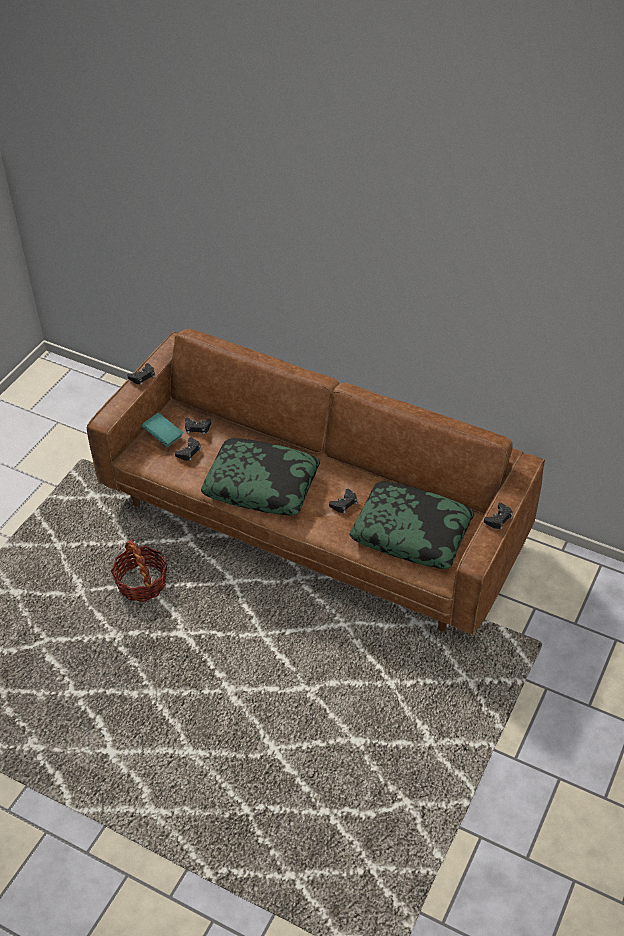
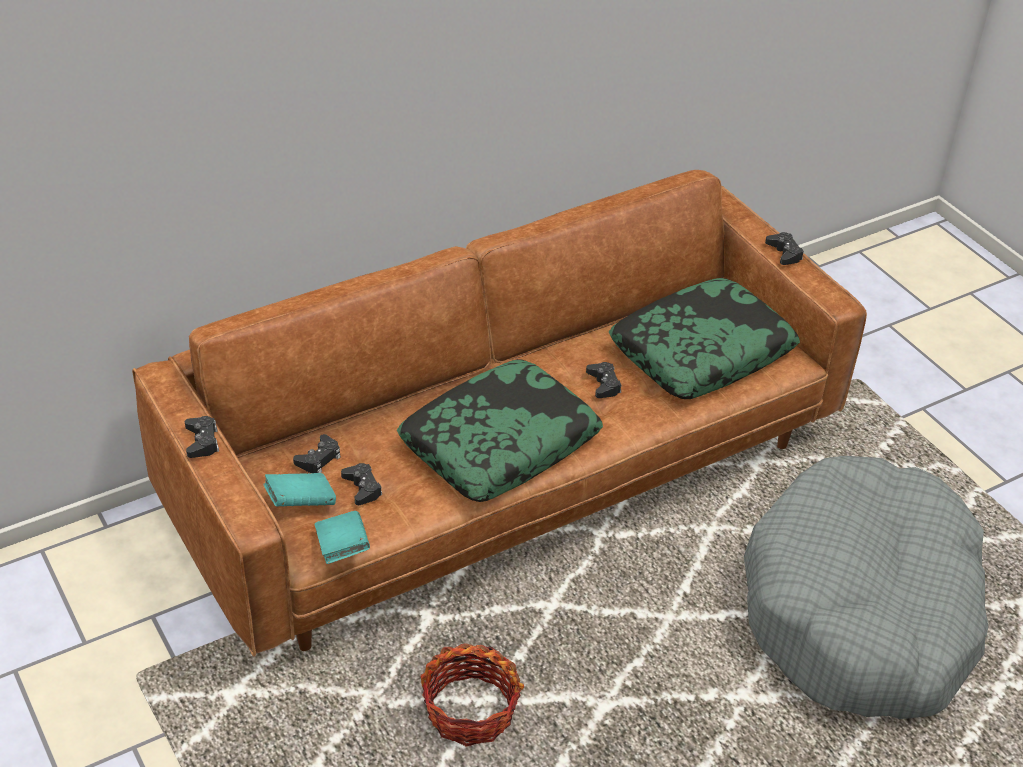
camera: 60 degrees left, 5 degrees down
(144, 465) = (342, 548): none -> turquoise book
(335, 721) = (862, 611): none -> grey dog bed

